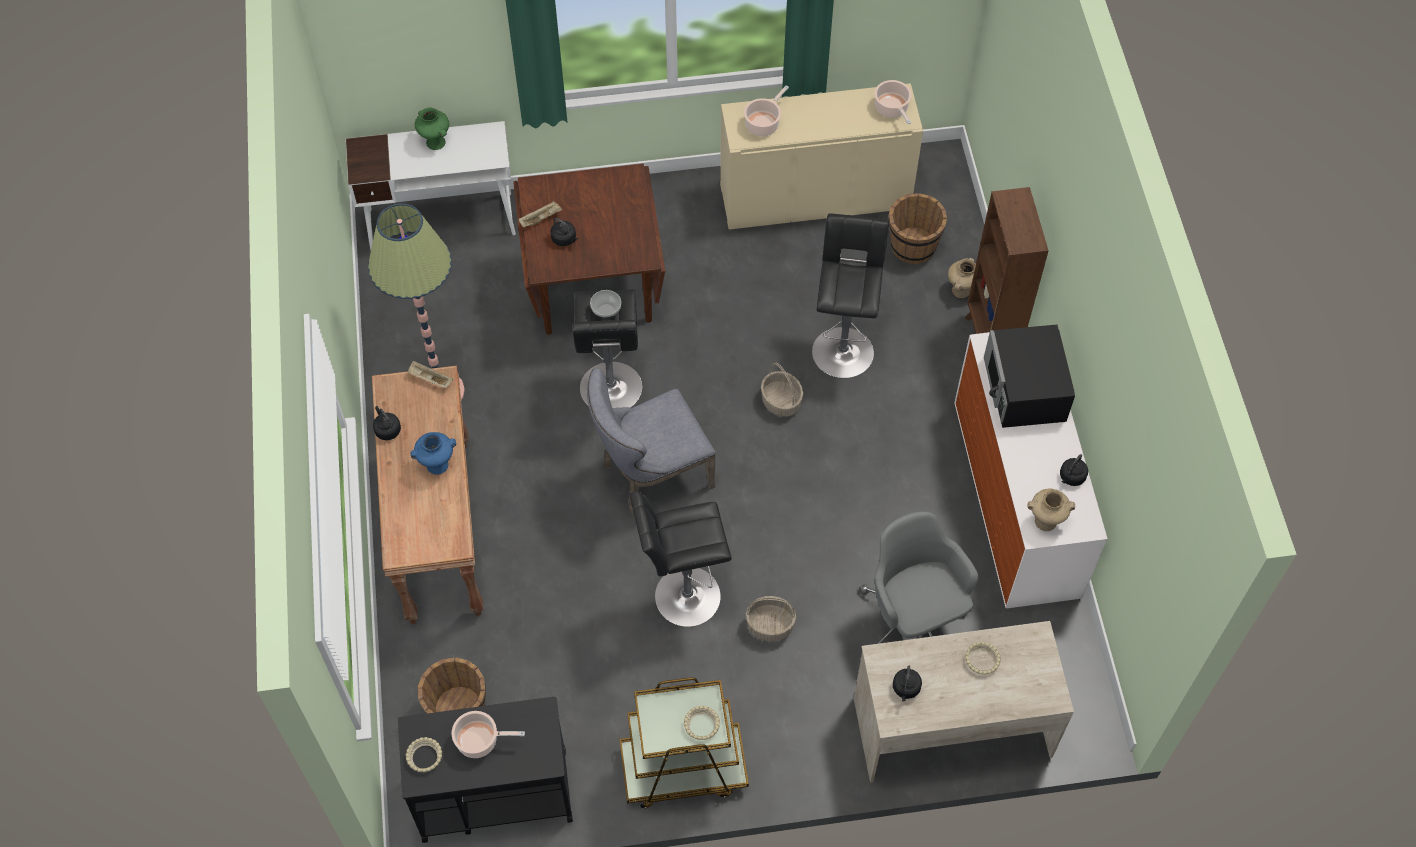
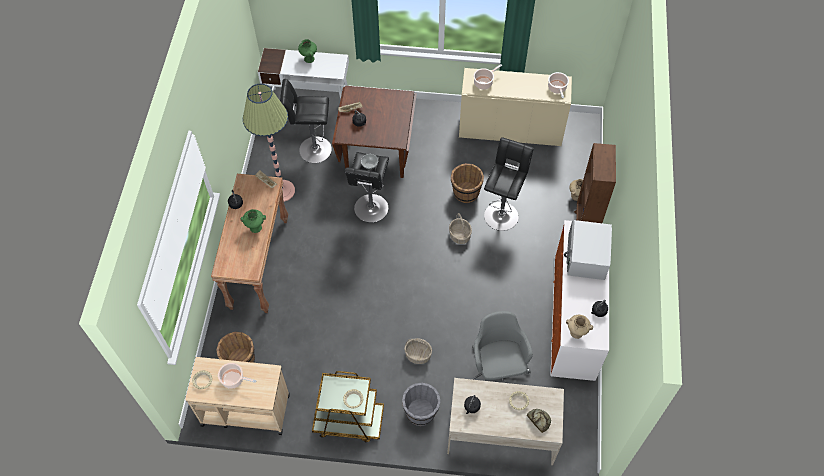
camera: 15 degrees right, 0 degrees up
(437, 466) = (255, 228): blue vase -> green vase
(493, 794) = (245, 409): black cart -> beige cart
(650, 476) = (378, 259): grey chair -> none
(682, 597) = (375, 328): black stool -> black stool (312, 149)
(804, 722) = (421, 412): none -> grey bucket
(912, 247) = (556, 167): brown bucket -> brown bucket (465, 193)
(1024, 683) = (539, 420): none -> bread
(1025, 389) = (586, 257): black microwave -> white microwave

